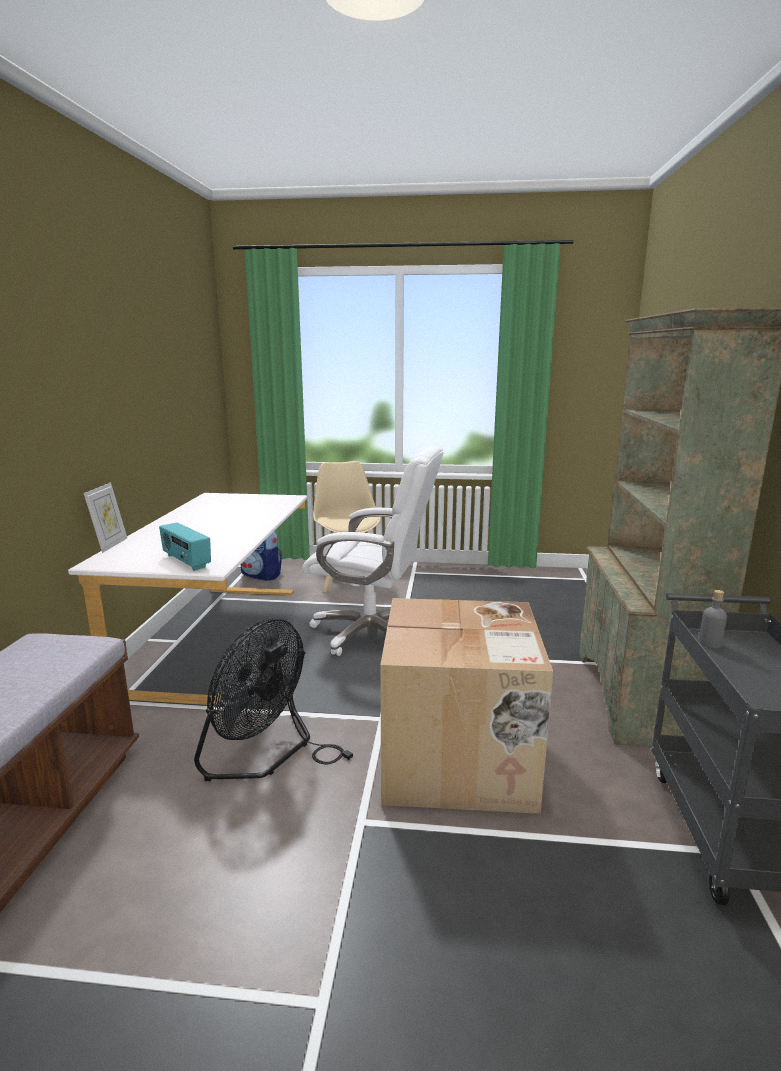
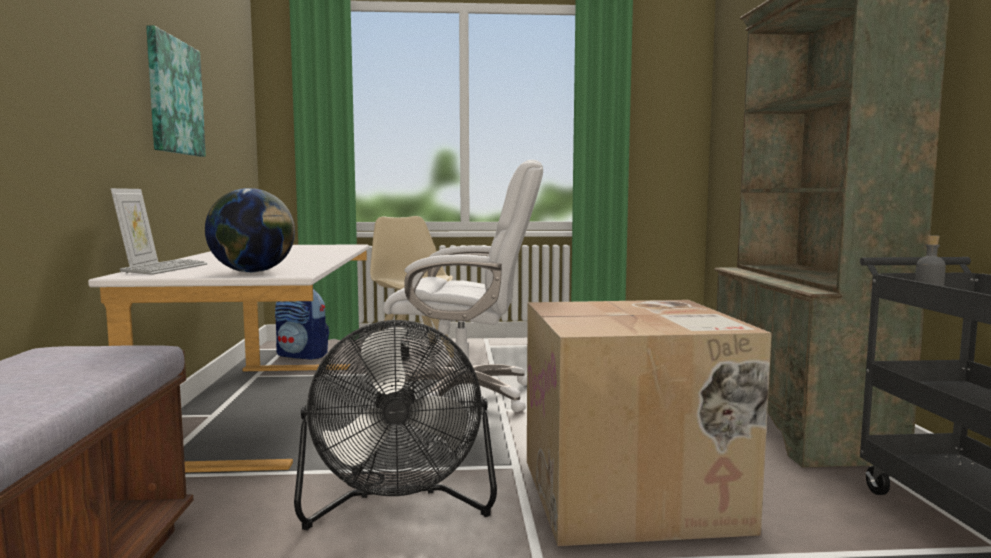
camera: 10 degrees left, 10 degrees down
(128, 550) = (166, 269): none -> keyboard
(139, 392) = (174, 97): none -> picture
(186, 561) = (253, 272): radio -> globe
(277, 750) = (391, 505): black fan -> black fan turned 120 degrees counterclockwise

